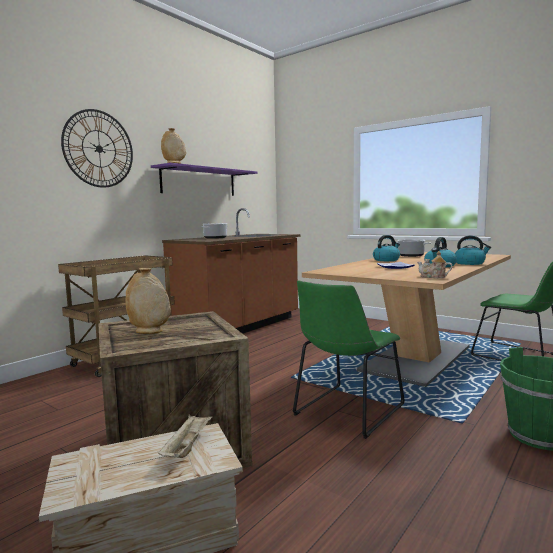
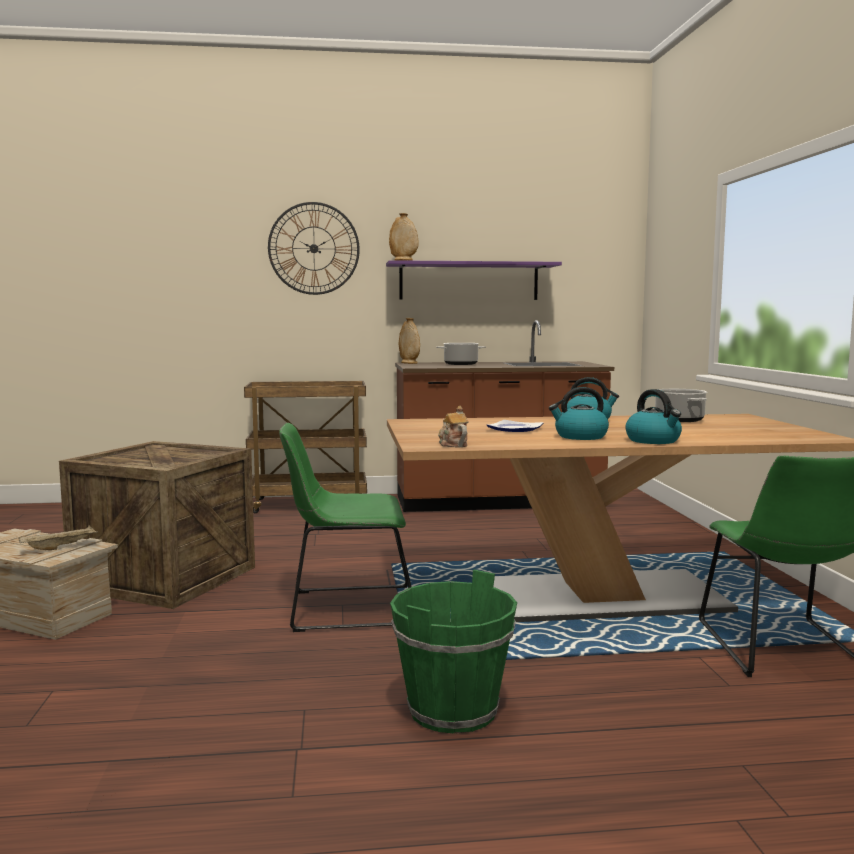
camera: 45 degrees right, 0 degrees up
(149, 331) = (149, 453): beige vase -> beige vase (409, 363)

